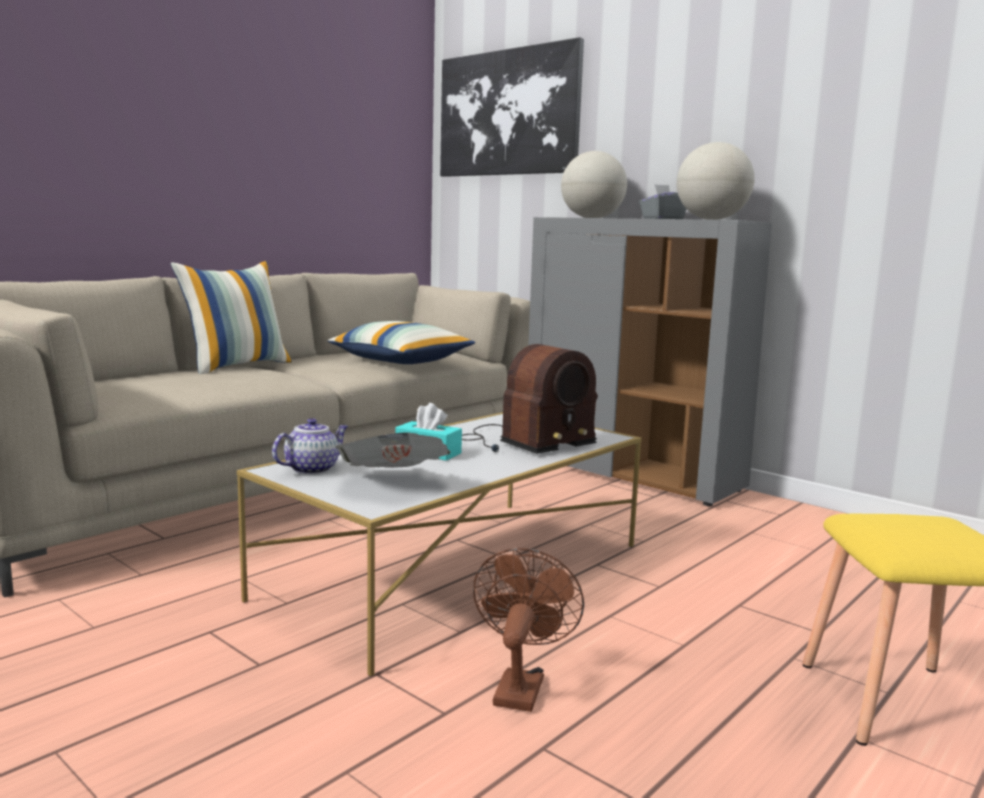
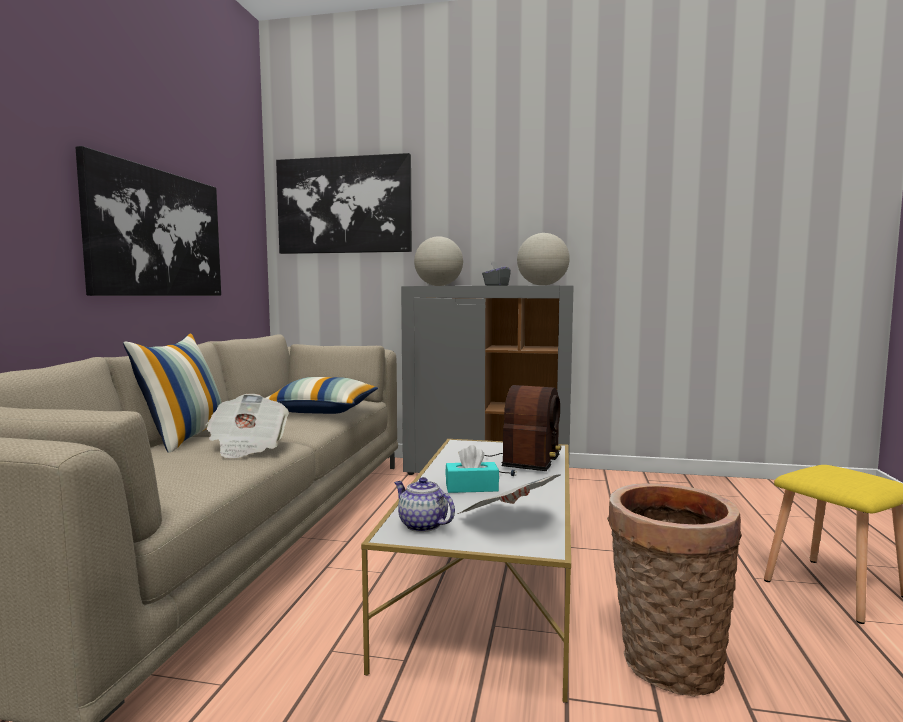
camera: 30 degrees left, 5 degrees down
(261, 378) = (247, 446): none -> newspaper
(268, 155) = (157, 233): none -> picture
(312, 469) = (421, 525): teapot -> teapot turned 60 degrees counterclockwise
(520, 685) = (665, 663): brown fan -> basket

